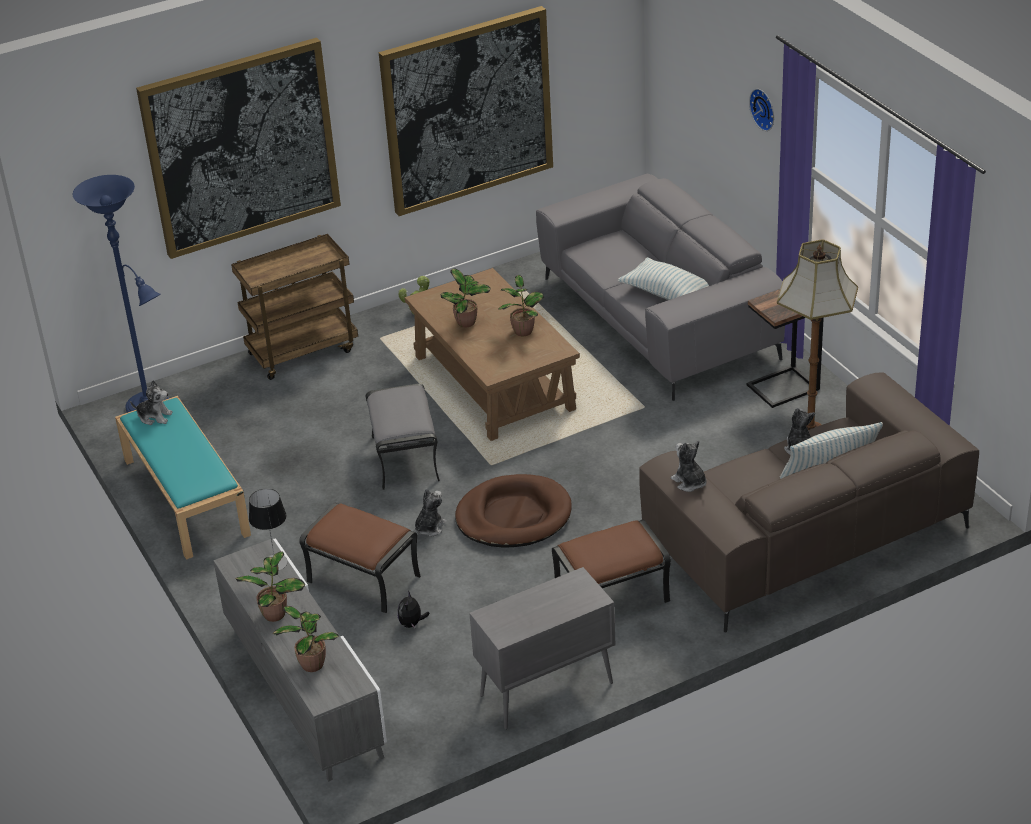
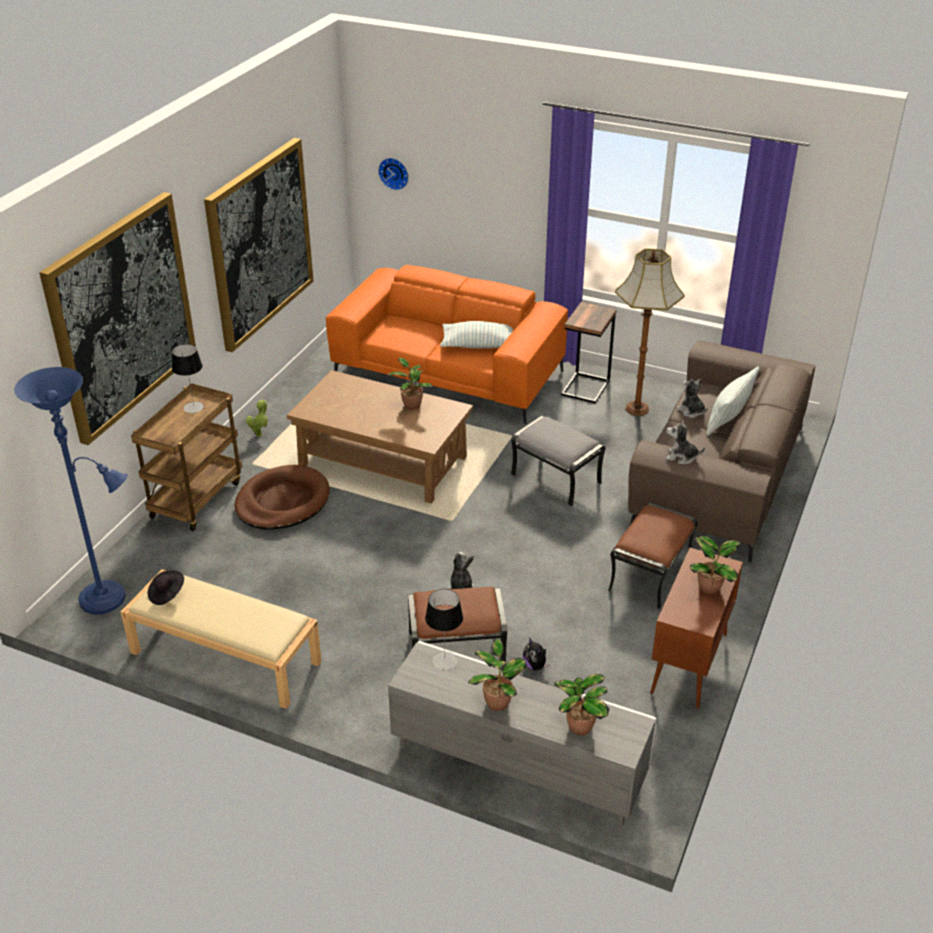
camera: 40 degrees left, 0 degrees up
(154, 417) = (166, 594): plush toy -> black hat
(185, 496) = (224, 657): turquoise bench -> beige bench
(310, 258) = (193, 407): none -> table lamp
(406, 458) = (380, 543): grey ottoman -> grey ottoman (557, 478)
(467, 323) = (361, 415): potted plant -> potted plant (710, 587)
(513, 516) = (513, 550): brown dog bed -> brown dog bed (282, 502)
(545, 690) = (689, 664): grey cabinet -> brown cabinet
(658, 318) = (448, 374): grey sofa -> orange sofa
(764, 108) = (514, 174): wall clock -> wall clock (394, 173)

